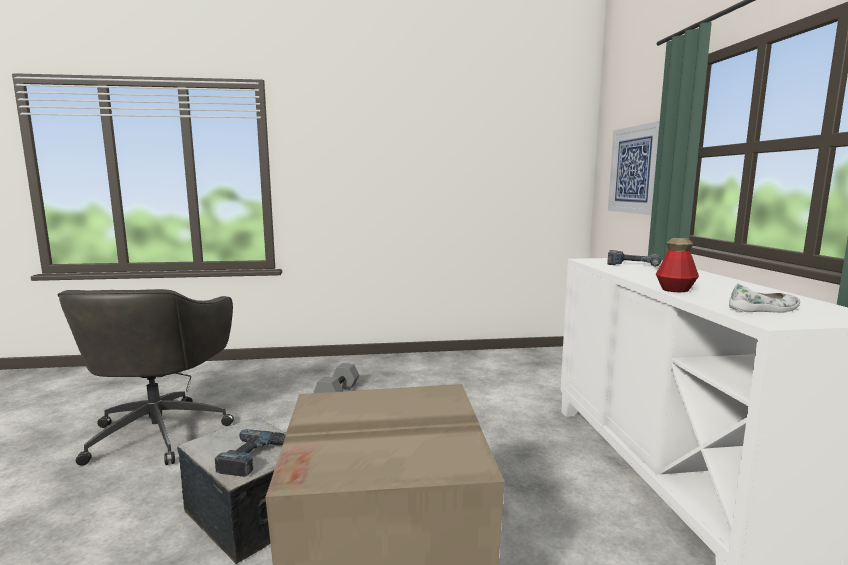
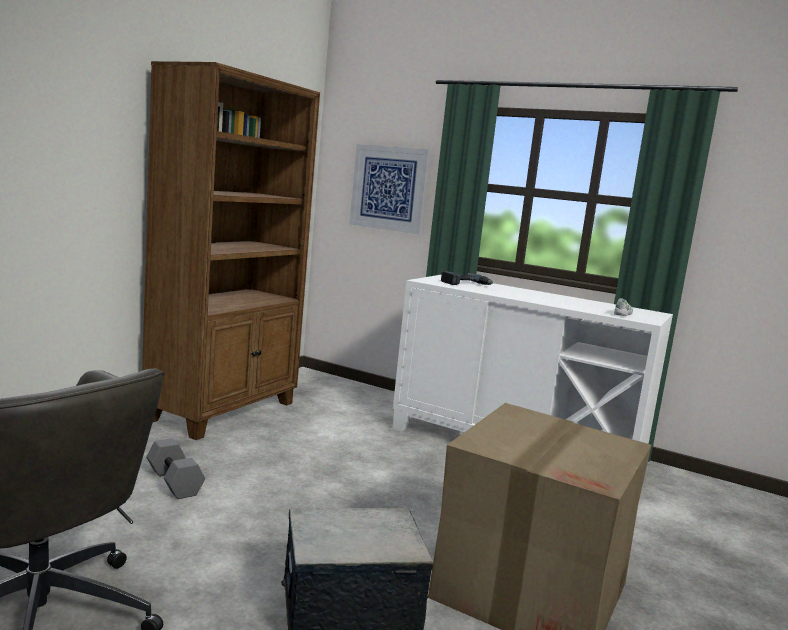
camera: 55 degrees left, 0 degrees up
(255, 457) = (387, 534): power drill -> none
(453, 362) = (224, 411): none -> brown bookcase
(675, 290) = (556, 304): bottle -> none

